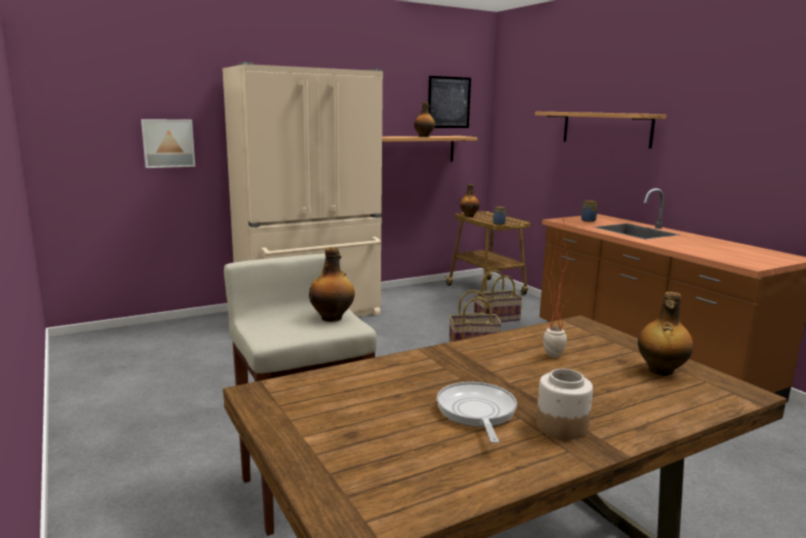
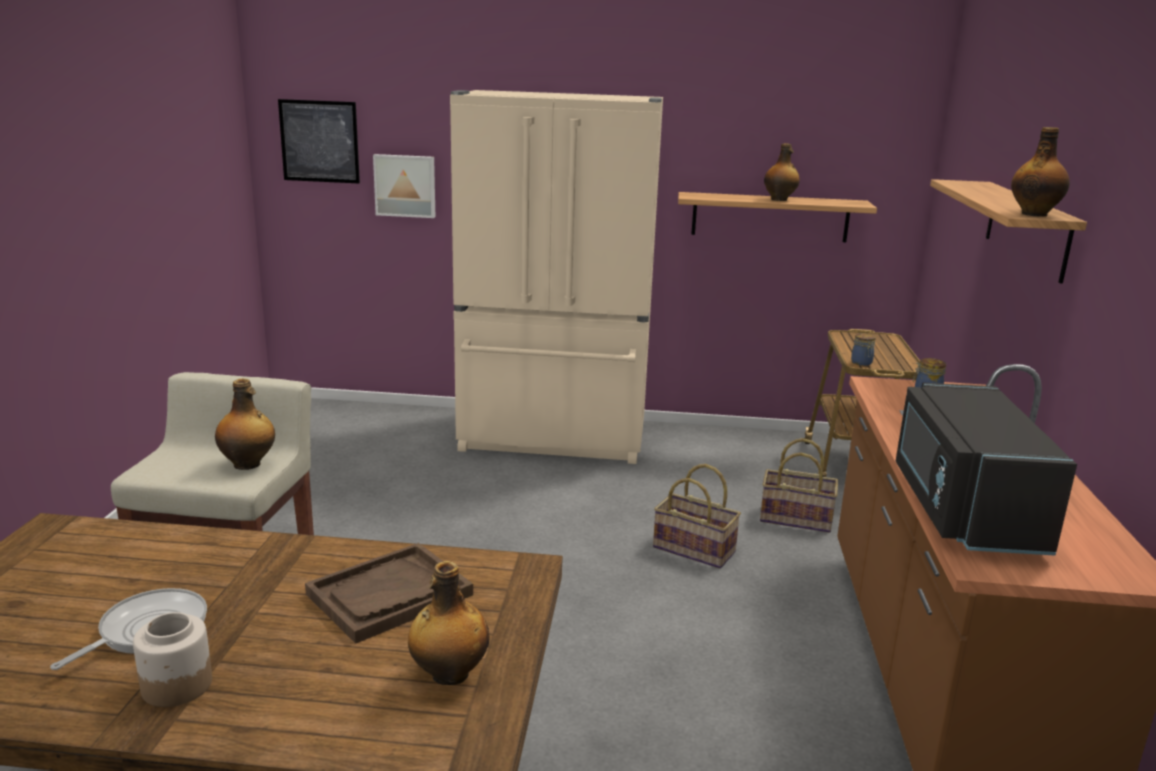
camera: 35 degrees right, 5 degrees up
(449, 102) = (847, 143): picture -> picture (319, 141)
(469, 216) = (848, 338): bottle -> bottle (1034, 214)
(552, 353) = (389, 595): potted plant -> brown tray
(701, 251) = (962, 509): none -> black microwave

